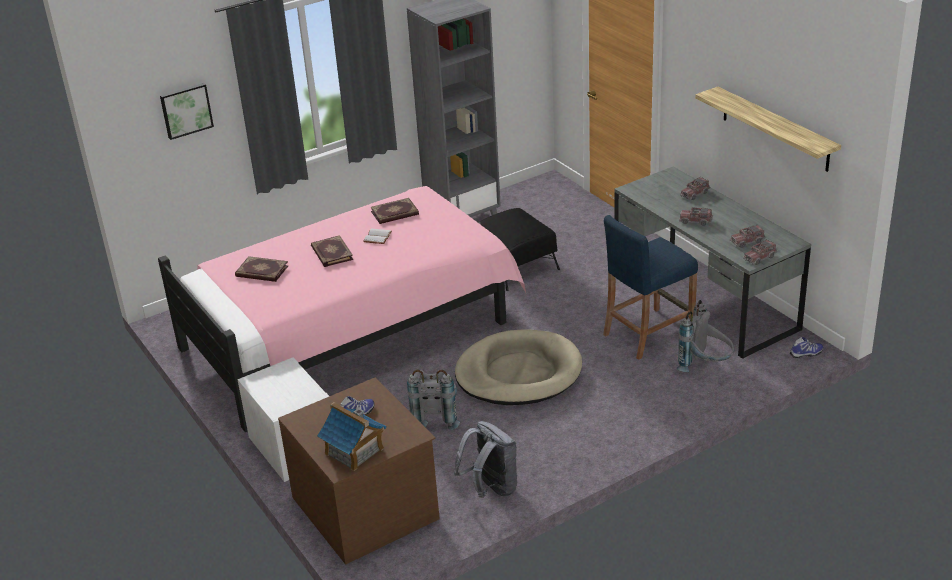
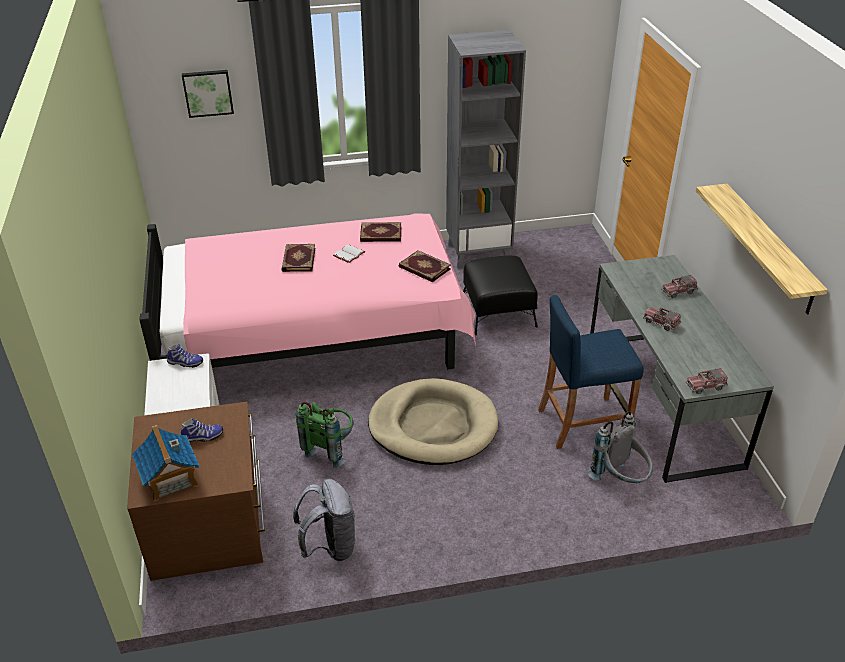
camera: 20 degrees right, 5 degrees up
(261, 272) = (228, 261): book -> book (424, 268)
(436, 416) = (330, 448): grey backpack -> green backpack
(747, 241) = (703, 362): toy truck -> none
(806, 353) = (738, 499): shoe -> shoe (185, 363)

